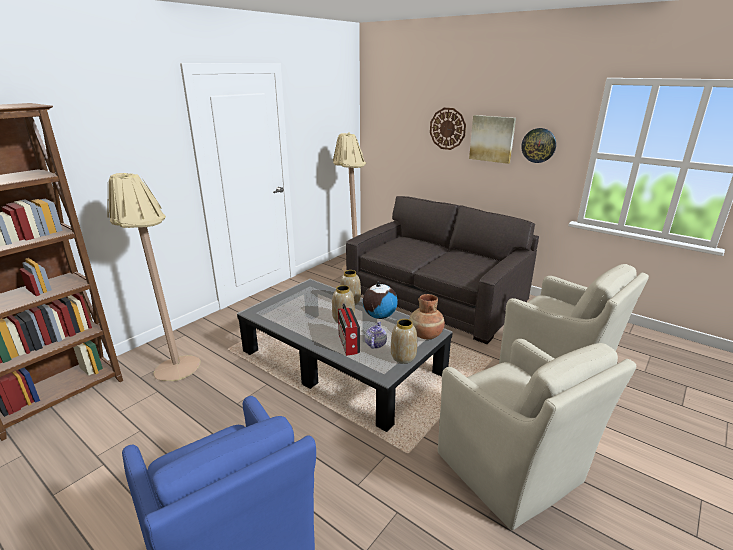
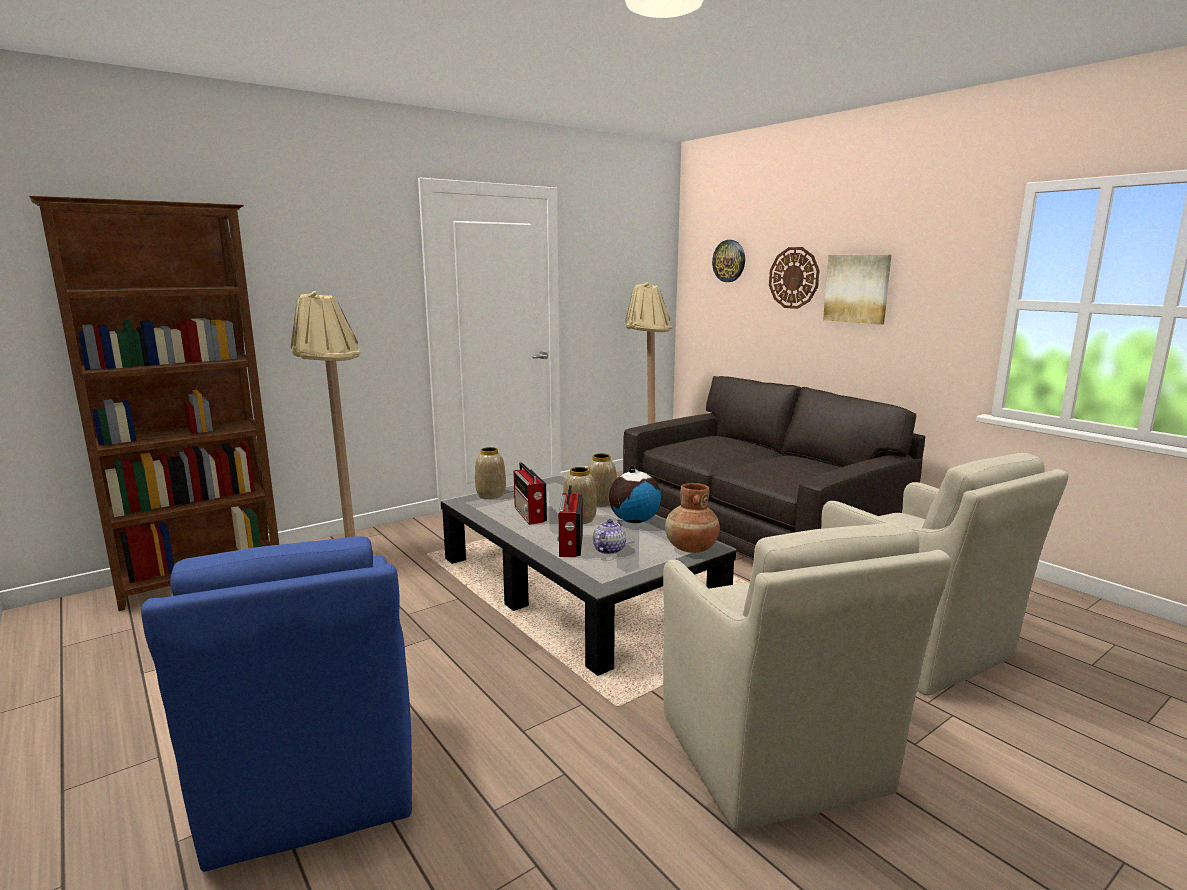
camera: 15 degrees right, 10 degrees down
(308, 320) = (530, 515): none -> radio
(403, 357) = (640, 568): vase -> vase (490, 495)
(538, 145) = (926, 294): wall clock -> wall clock (729, 261)

